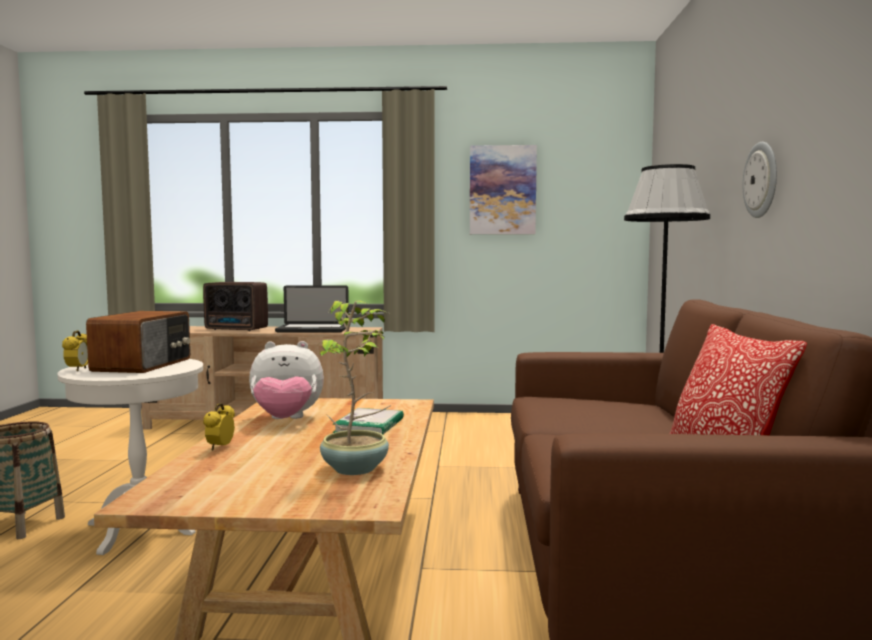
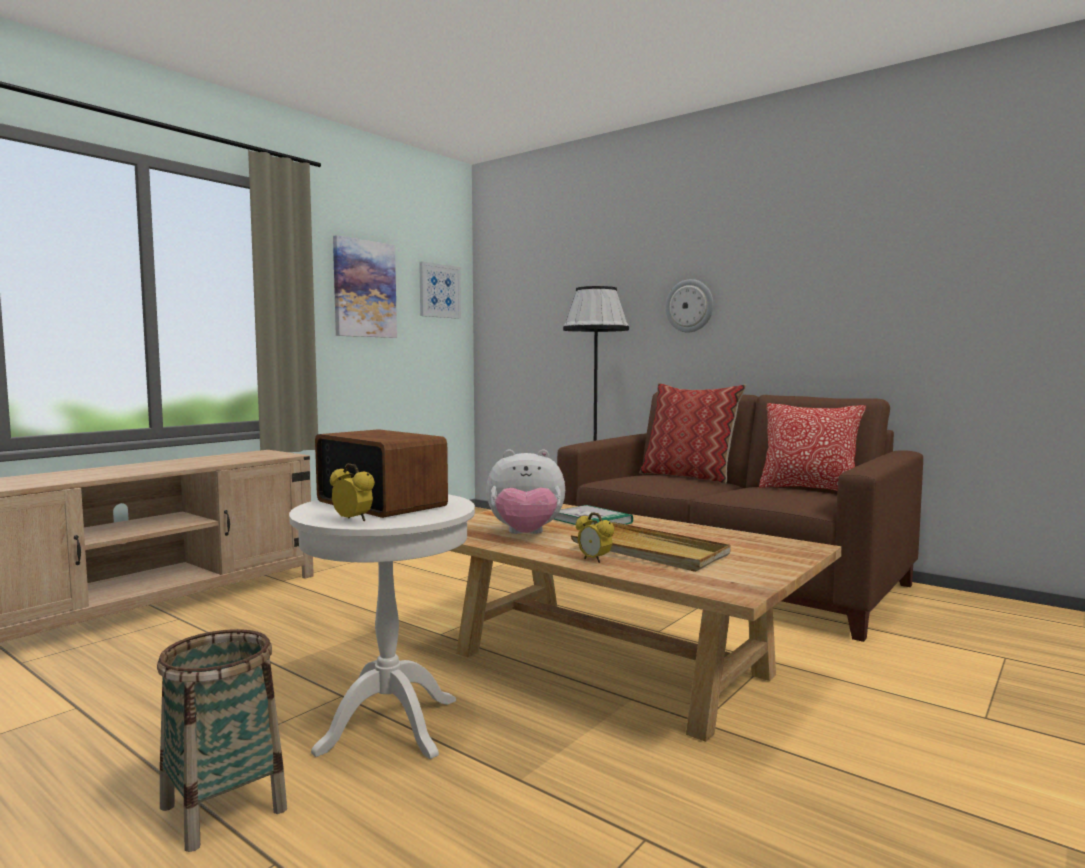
camera: 55 degrees left, 0 degrees up
(237, 329) = (92, 474): radio -> none
(269, 457) = (650, 552): none -> beige tray
(286, 420) = (526, 535): plush toy -> plush toy turned 60 degrees clockwise
(312, 330) = (210, 461): laptop -> none
(356, 469) = (717, 538): potted plant -> none
(598, 184) = (439, 291): none -> picture
(662, 415) = (689, 476): none -> pillow

